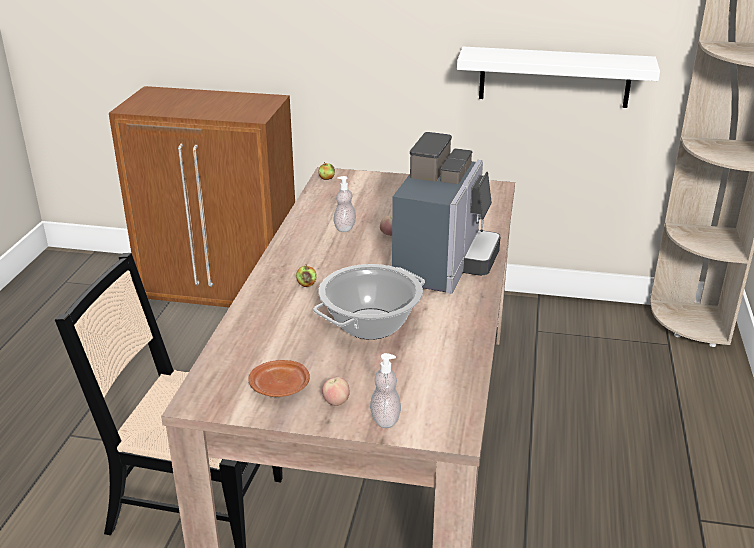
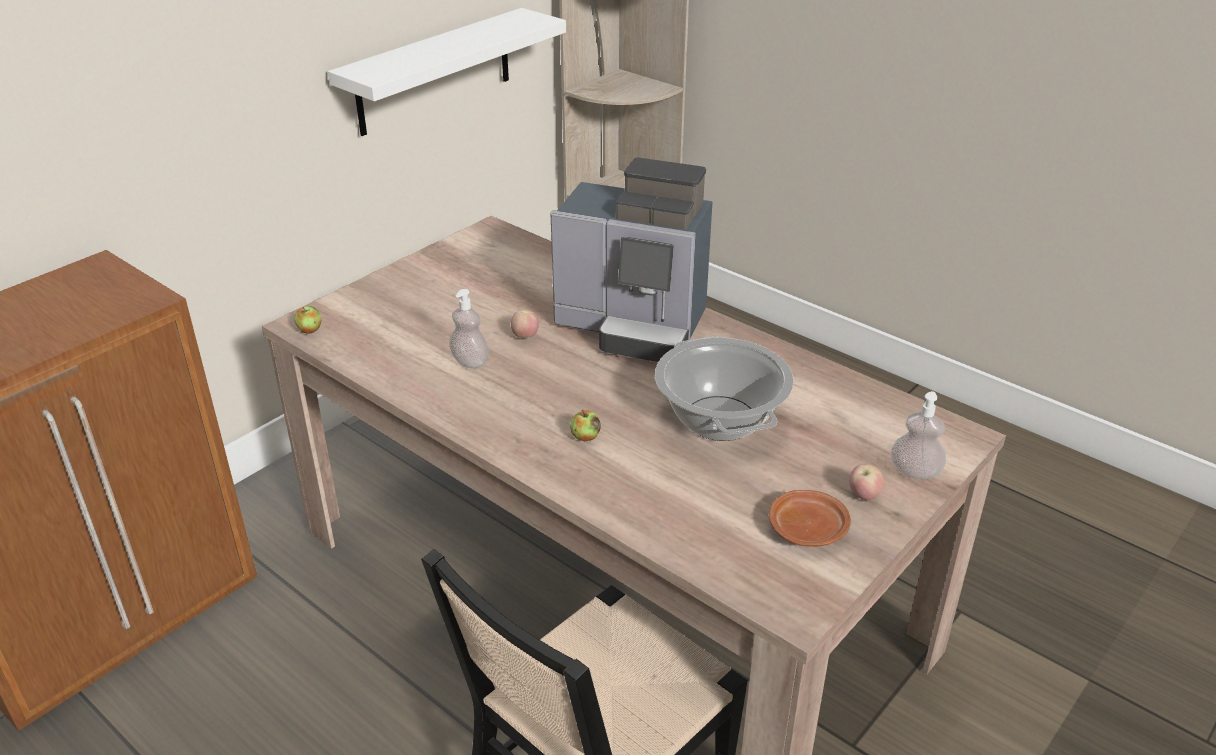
camera: 60 degrees left, 5 degrees up
(444, 265) = (634, 326): coffee machine -> coffee machine turned 150 degrees clockwise

